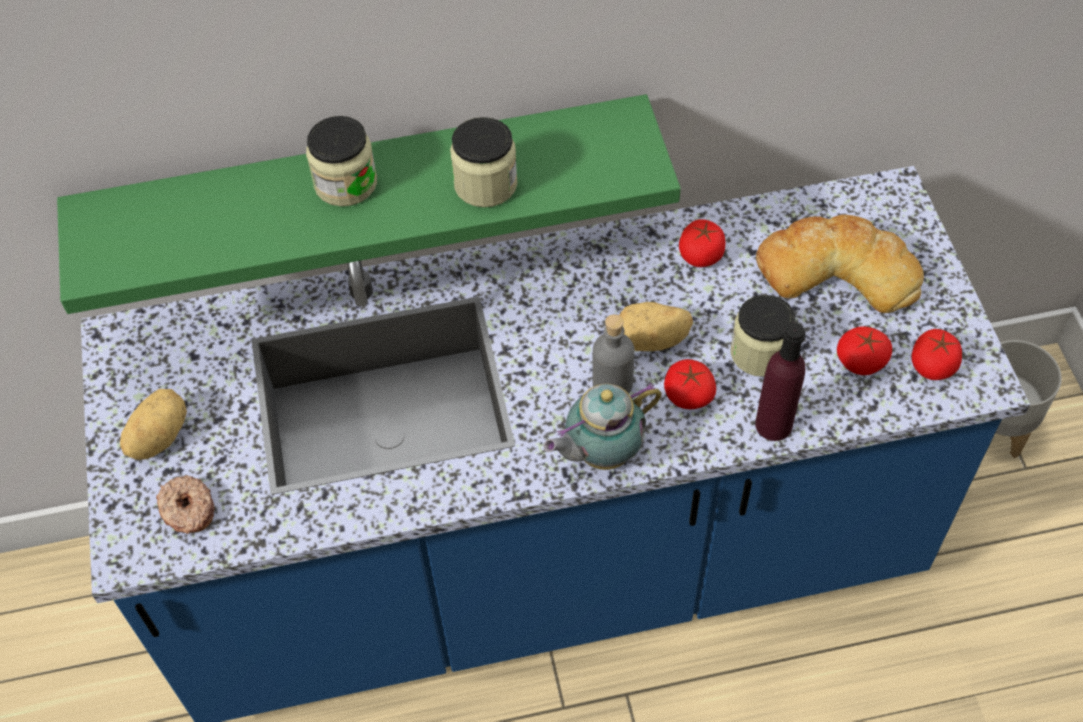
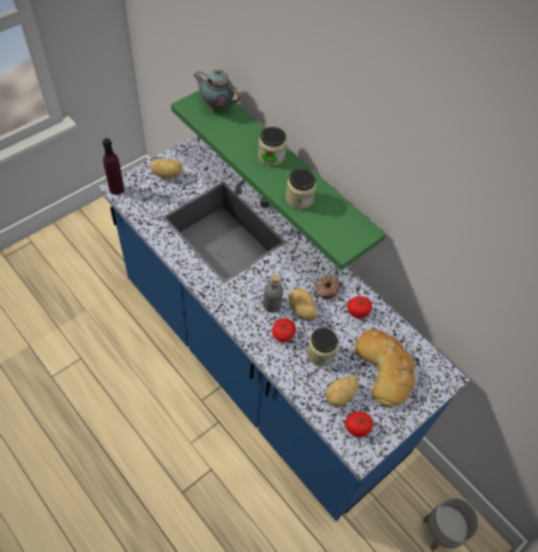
camera: 55 degrees right, 0 degrees up
(187, 510) = (142, 196): donut -> donut (326, 289)
(600, 453) = (236, 314): teapot -> teapot (216, 106)
(773, 424) = (286, 372): purple bottle -> purple bottle (116, 189)
(861, 361) = (341, 396): tomato -> potato

